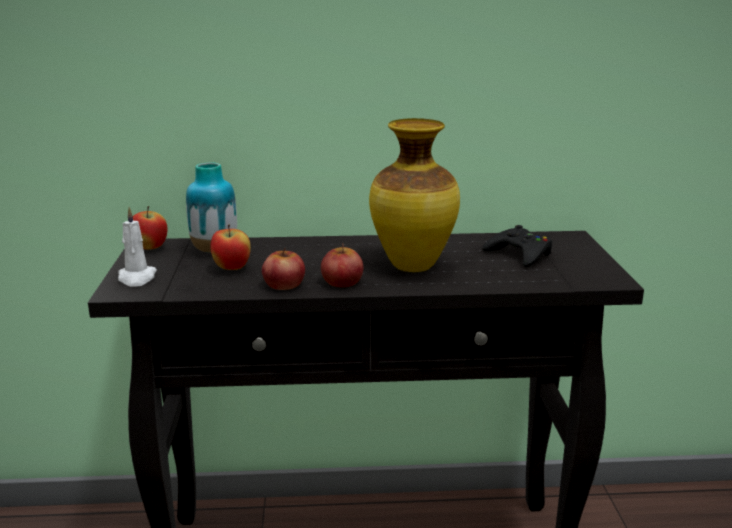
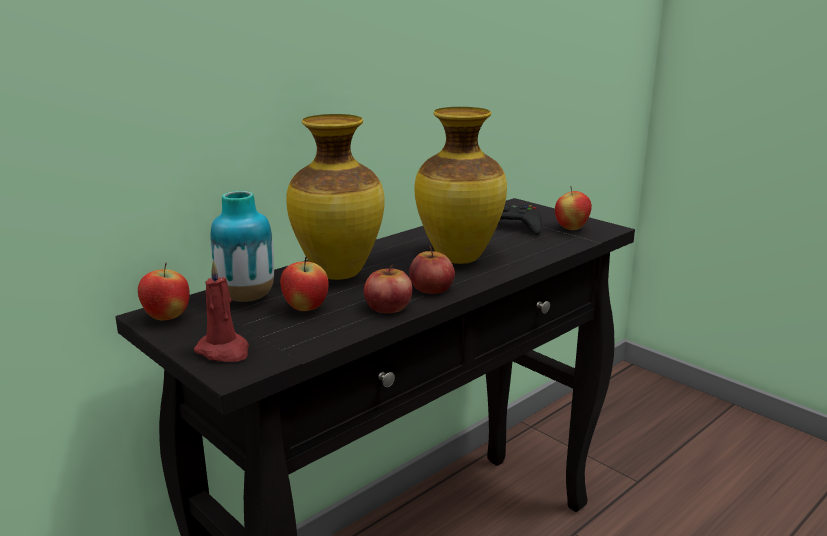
camera: 40 degrees left, 0 degrees up
(137, 278) = (224, 351): white candle -> red candle
(303, 252) = (339, 273): none -> vase
(573, 271) = (571, 228): none -> apple

